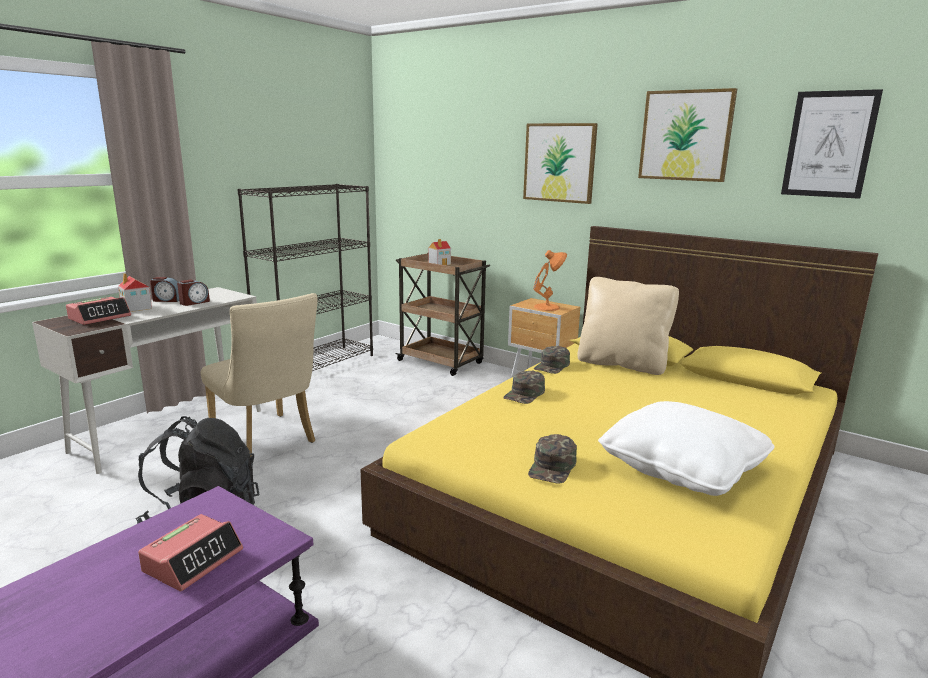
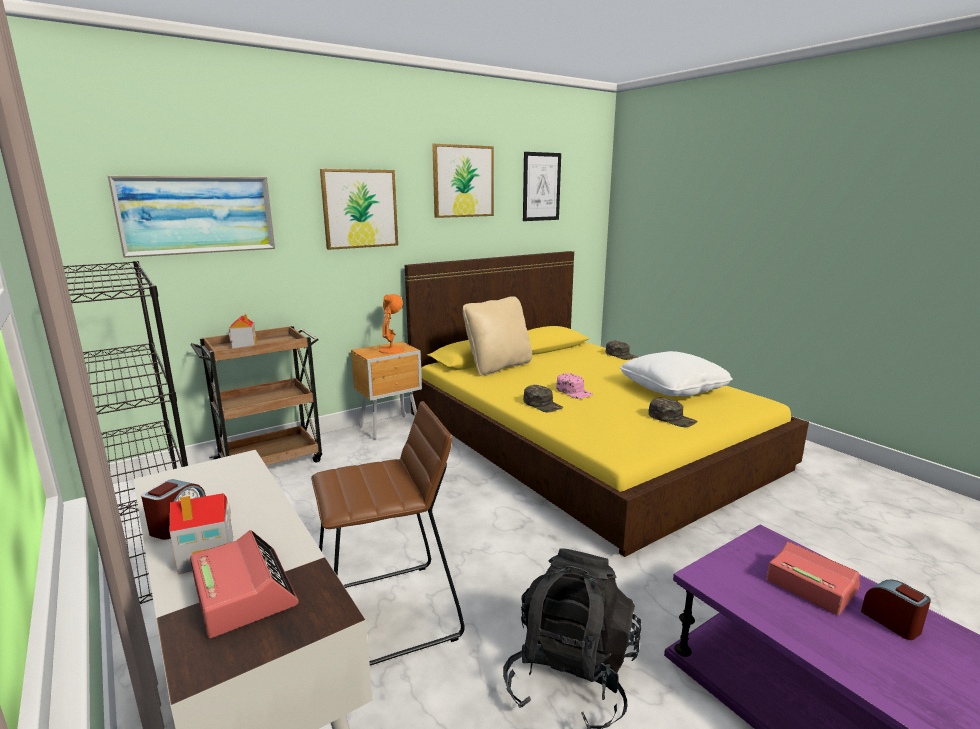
camera: 70 degrees left, 0 degrees up
(194, 302) = (236, 496): alarm clock -> alarm clock (891, 621)
(267, 441) = (387, 615): beige chair -> brown stool
(443, 160) = (197, 215): none -> picture
(552, 366) = (486, 386): green cap -> green cap (621, 355)
(583, 405) = (574, 391): none -> pink cap

